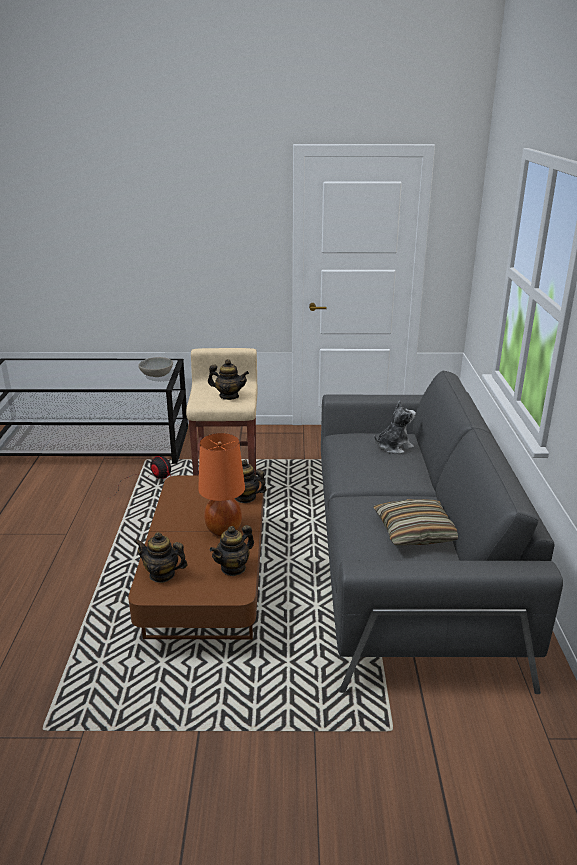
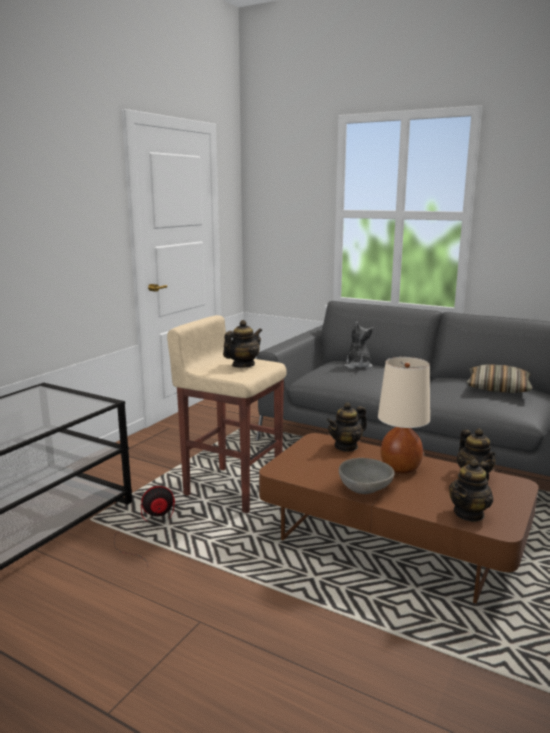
camera: 60 degrees left, 10 degrees down
(156, 375) = (66, 400): grey bowl -> grey bowl (364, 489)
(223, 530) = (401, 468): orange table lamp -> beige table lamp

